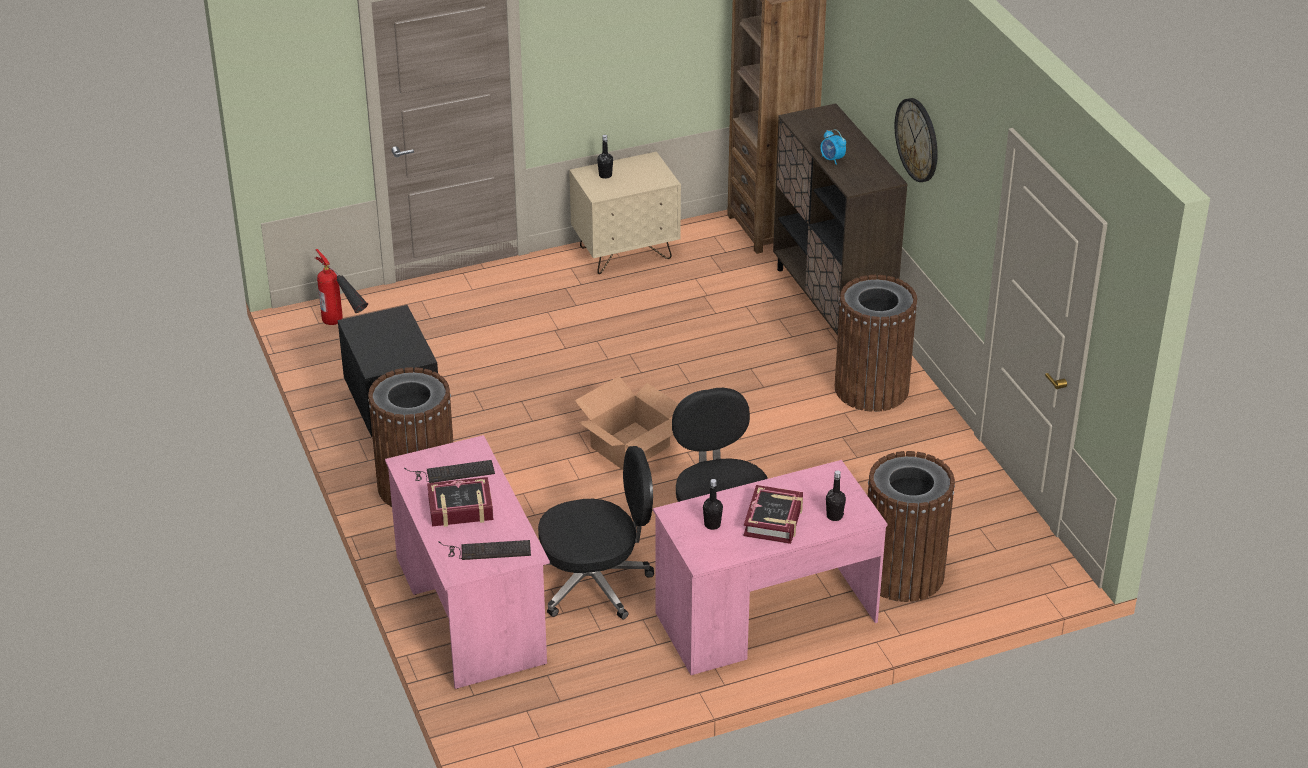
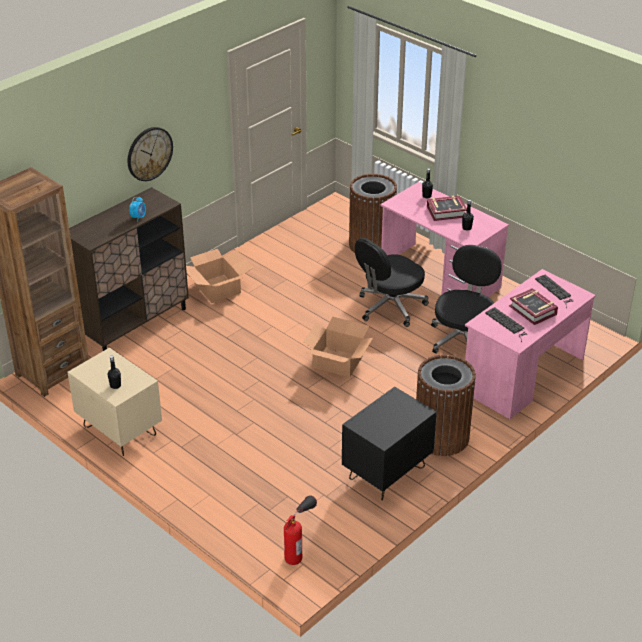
camera: 115 degrees left, 0 degrees up
(595, 583) = (463, 338): black office chair -> black office chair turned 60 degrees clockwise
(871, 389) = (218, 288): brown trash can -> cardboard box

